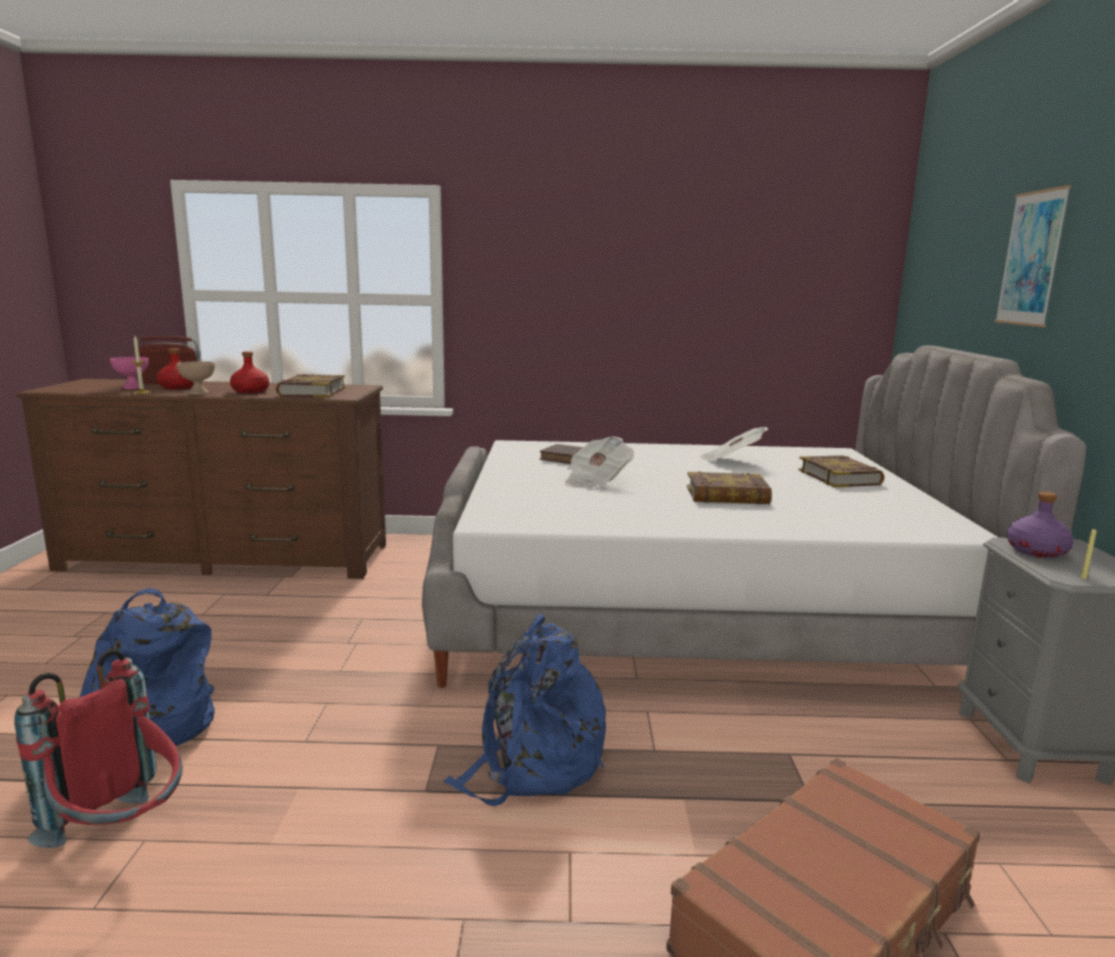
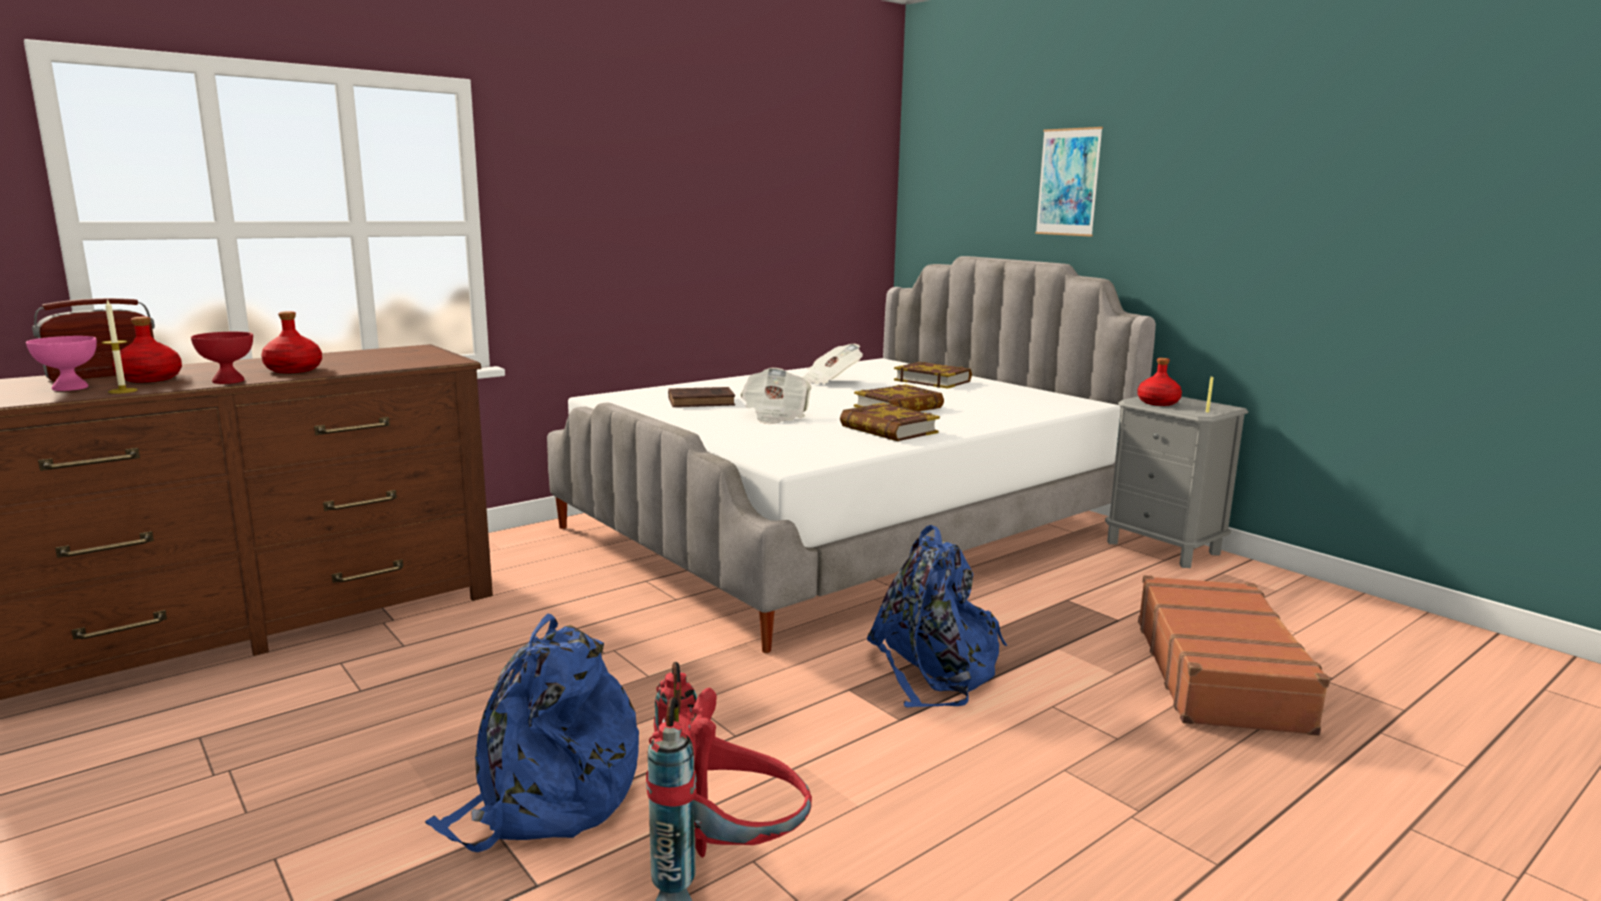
camera: 40 degrees left, 0 degrees up
(199, 393) = (228, 381): beige bowl -> red bowl
(311, 392) = (384, 361): book -> book (888, 430)
(1037, 551) = (1158, 403): purple bottle -> red bottle

